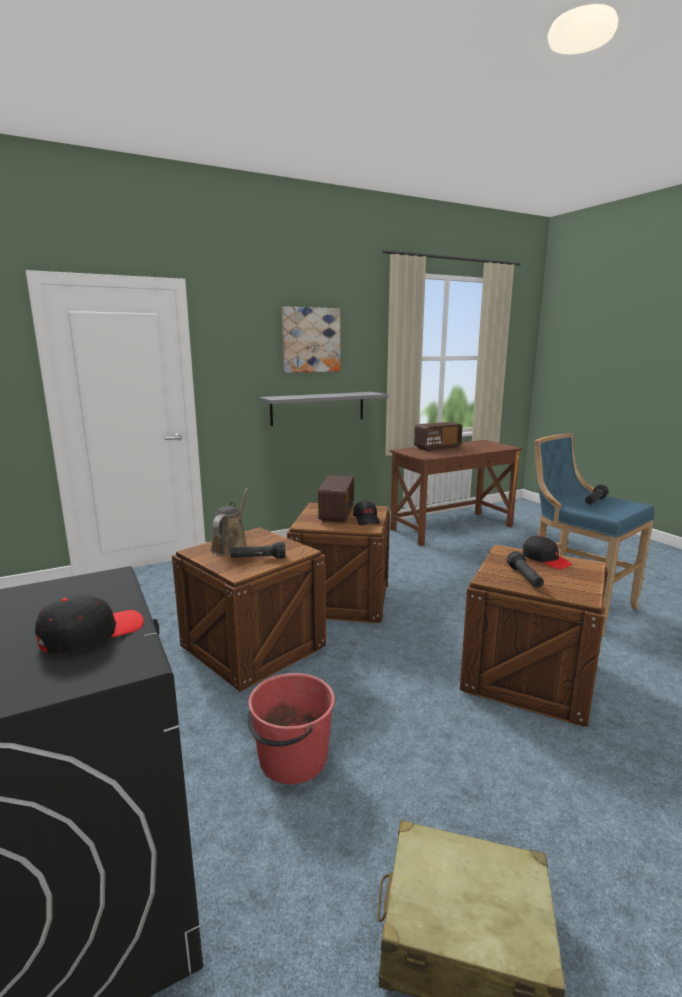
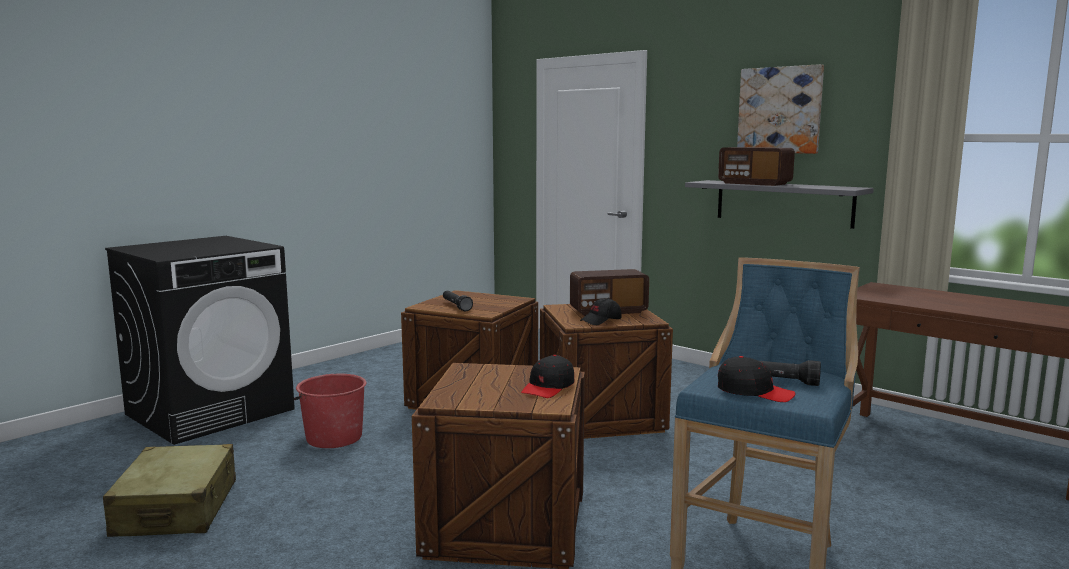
camera: 70 degrees right, 5 degrees down
(91, 634) = (195, 251): black cap -> black cap (754, 392)
(231, 546) = (476, 298): brown watering can -> none
(437, 447) = (949, 296): radio -> radio (754, 183)
(525, 578) = (479, 379): black flashlight -> none

